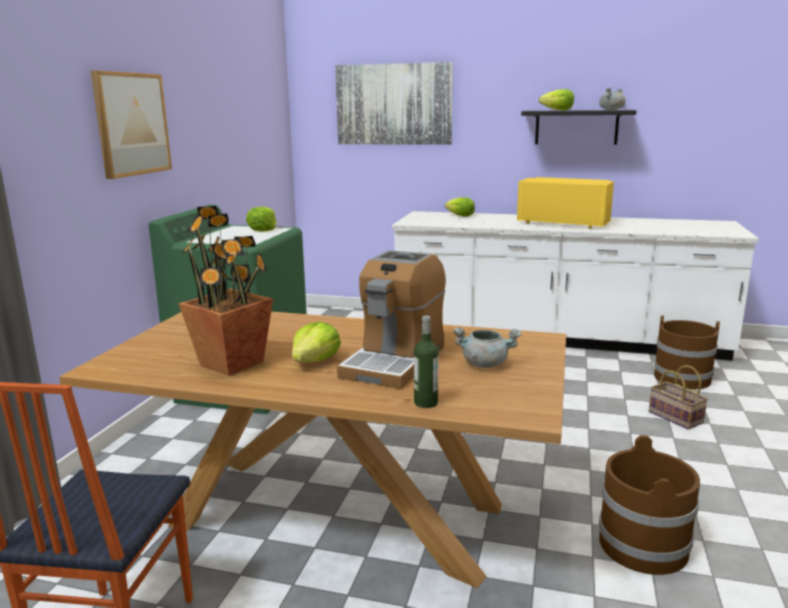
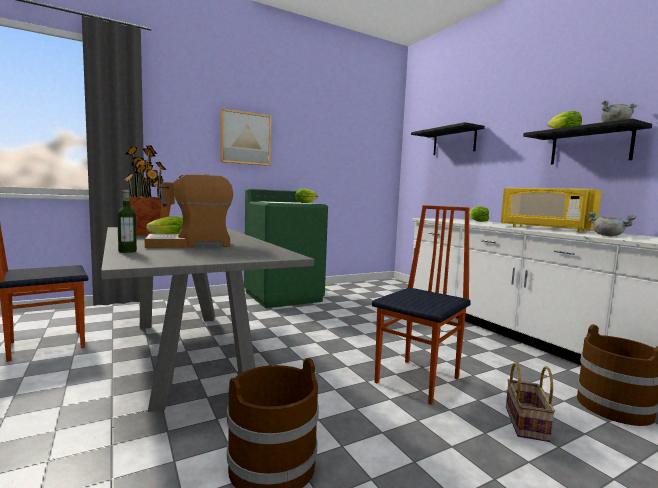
camera: 45 degrees right, 10 degrees down
(339, 514) = (189, 351): brown dining table -> grey dining table
(393, 104) = (454, 142): picture -> black shelf
(485, 364) = (213, 253): grey cooking pot -> grey cooking pot (608, 236)
(563, 223) = (545, 229): yellow microwave -> yellow microwave turned 150 degrees clockwise
(571, 420) = (419, 380): none -> chair

